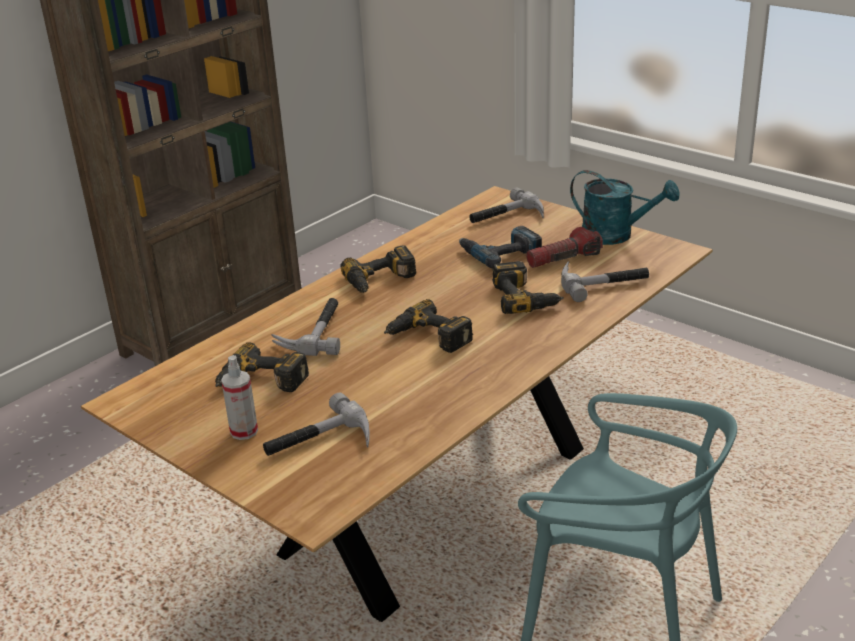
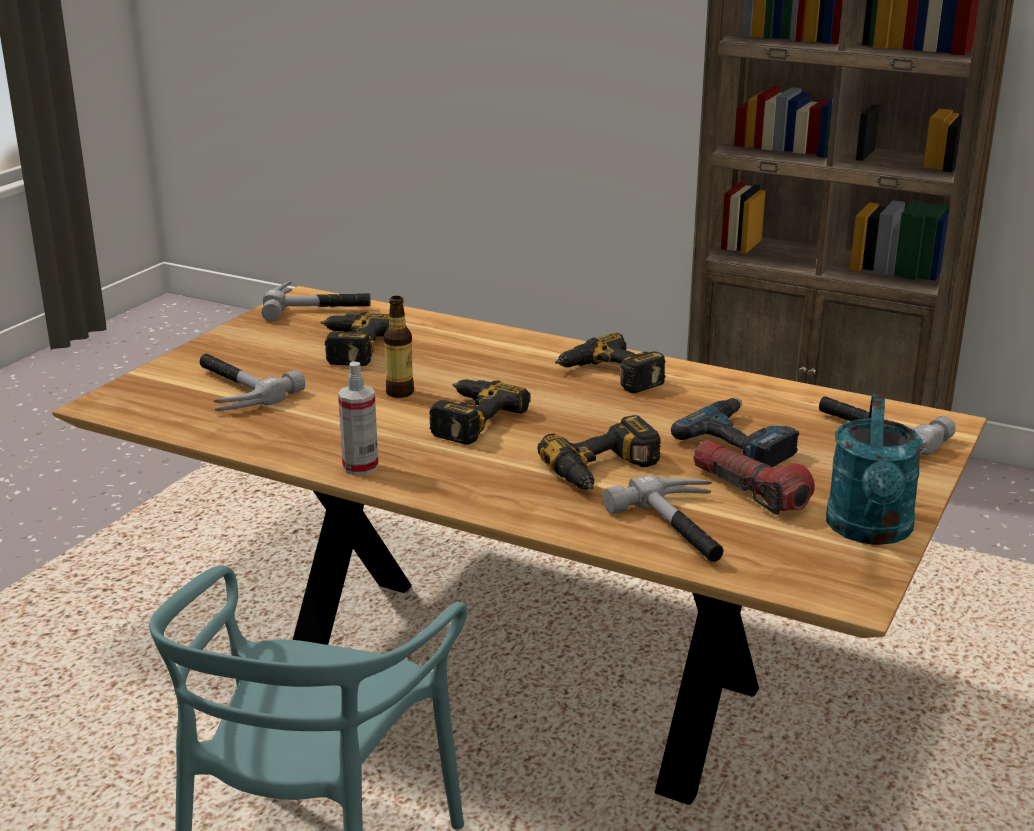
camera: 75 degrees right, 5 degrees down
(244, 431) = (253, 354): spray bottle -> spray bottle (360, 467)
(314, 332) = (463, 357): hammer -> hammer (318, 306)
(366, 362) = (400, 392): none -> bottle

